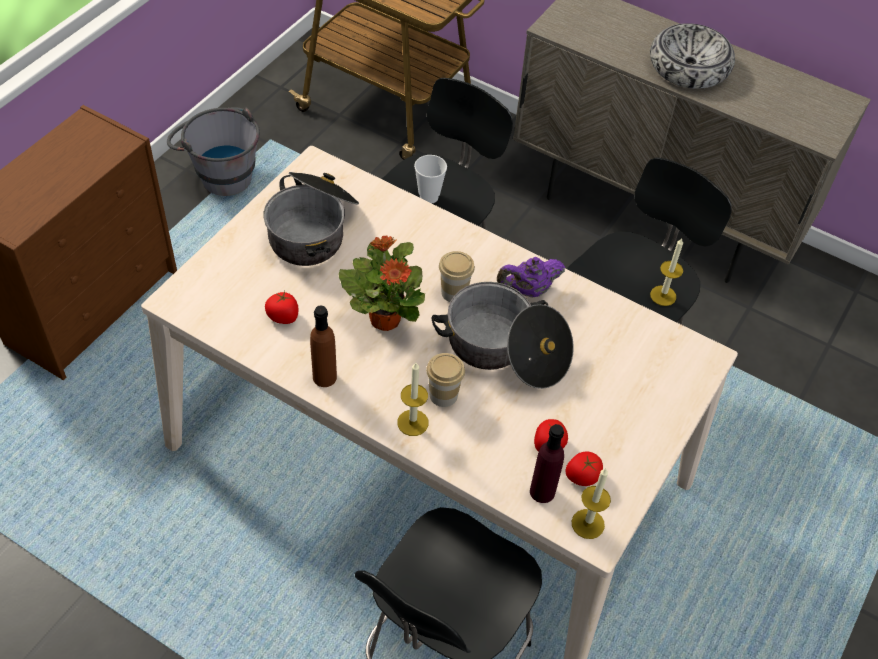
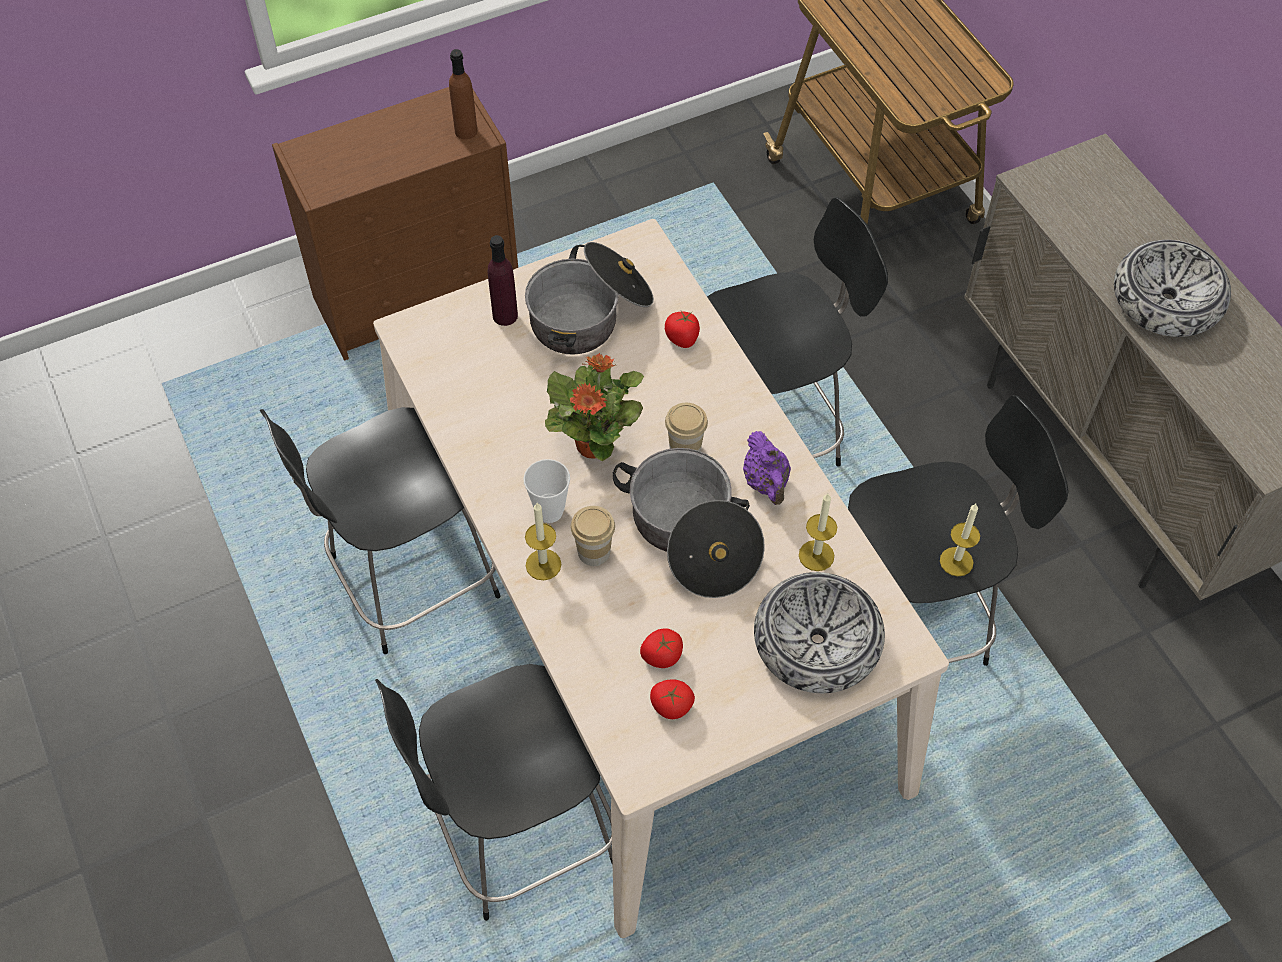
camera: 35 degrees right, 5 degrees up
(220, 174) = (634, 201): grey bucket -> none
(230, 521) = (408, 580): none -> black stool
(283, 317) = (496, 395): tomato -> tomato (682, 338)
(324, 377) = (492, 476): brown bottle -> brown bottle (466, 131)
(429, 197) = (773, 328): cup -> cup (549, 511)
(528, 290) = (766, 483): purple teapot -> purple teapot turned 120 degrees counterclockwise
(542, 491) = (619, 700): purple bottle -> purple bottle (505, 315)
(588, 524) = (640, 756): candle -> candle (816, 555)
(645, 381) = (817, 642): none -> bowl

